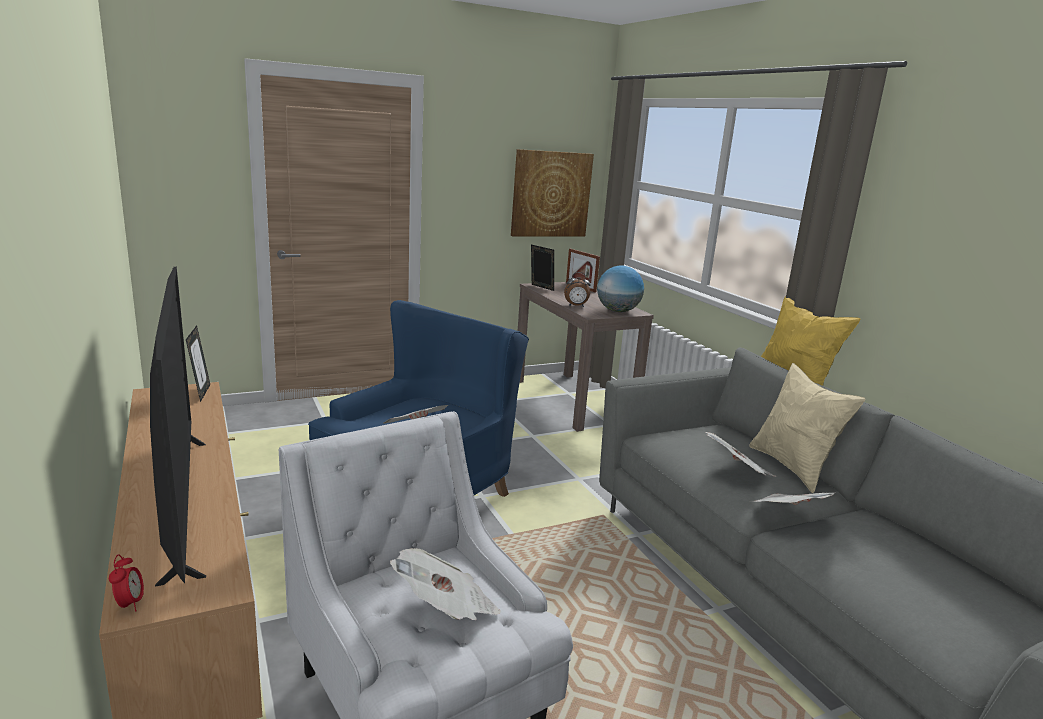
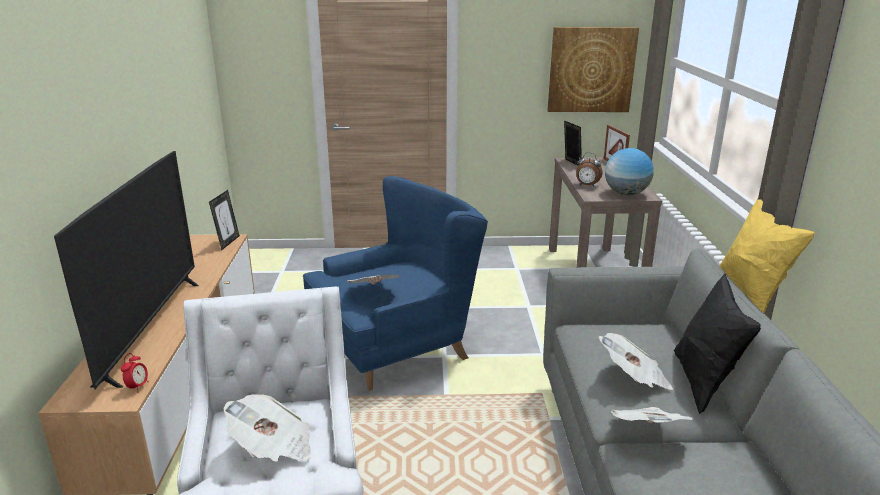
camera: 25 degrees right, 5 degrees up
(130, 604) = (67, 396): alarm clock -> alarm clock (138, 387)
(792, 467) = (704, 383): beige pillow -> black pillow

